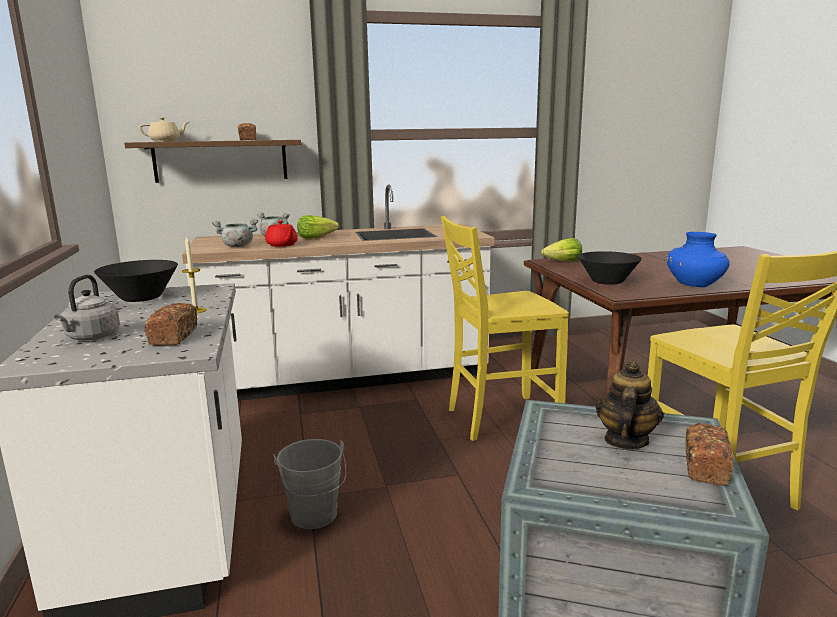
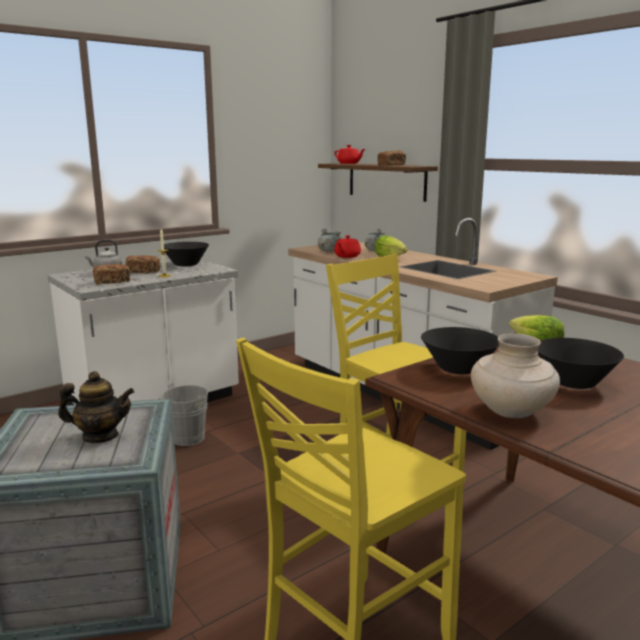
camera: 65 degrees right, 0 degrees up
(166, 141) = (349, 163): beige teapot -> red teapot
(645, 268) = (573, 382): none -> black bowl
(695, 285) = (511, 412): blue vase -> beige vase
(705, 466) = (57, 467): bread -> bread (143, 271)

